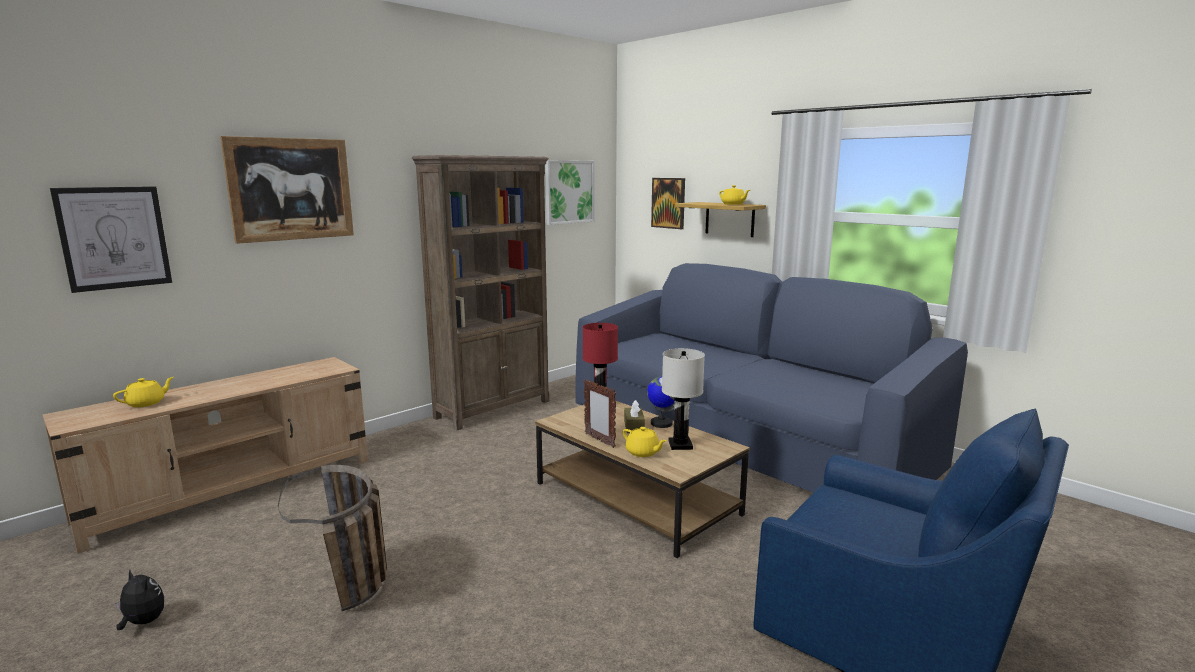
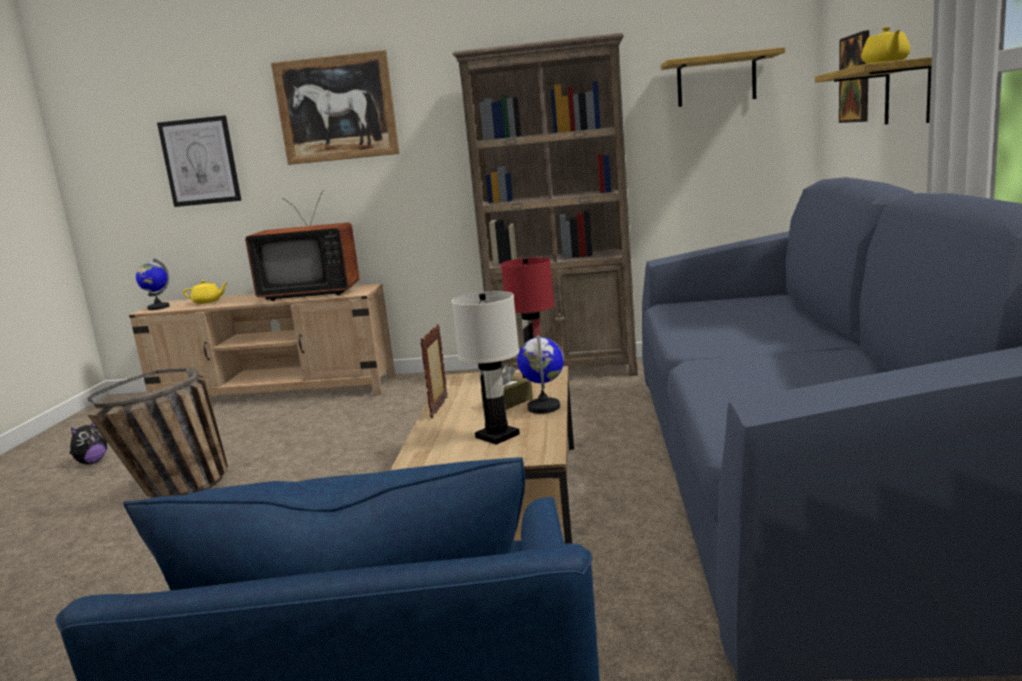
camera: 50 degrees right, 0 degrees up
(77, 421) = (158, 307): none -> globe
(143, 622) = (91, 462): plush toy -> plush toy turned 45 degrees clockwise
(280, 376) = (311, 293): none -> television
(569, 192) = (716, 80): picture -> shelf
(643, 452) = (442, 431): yellow teapot -> none

